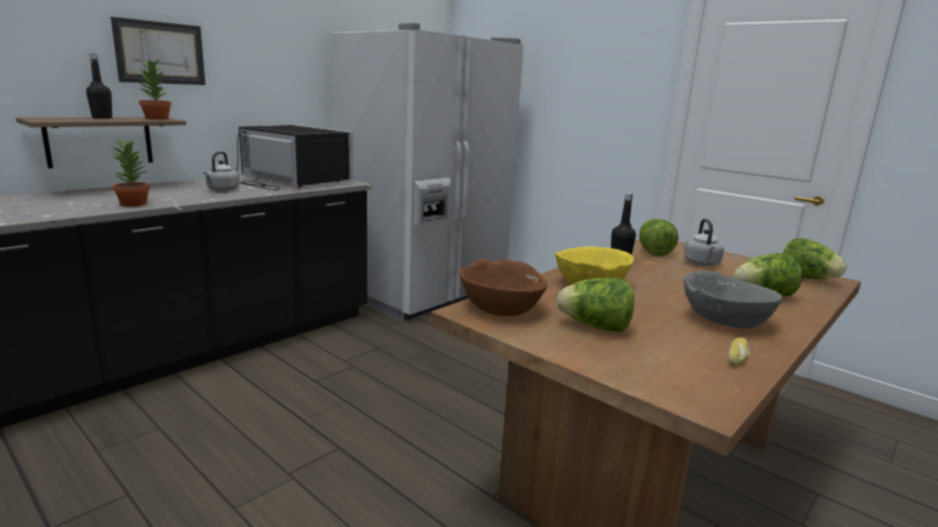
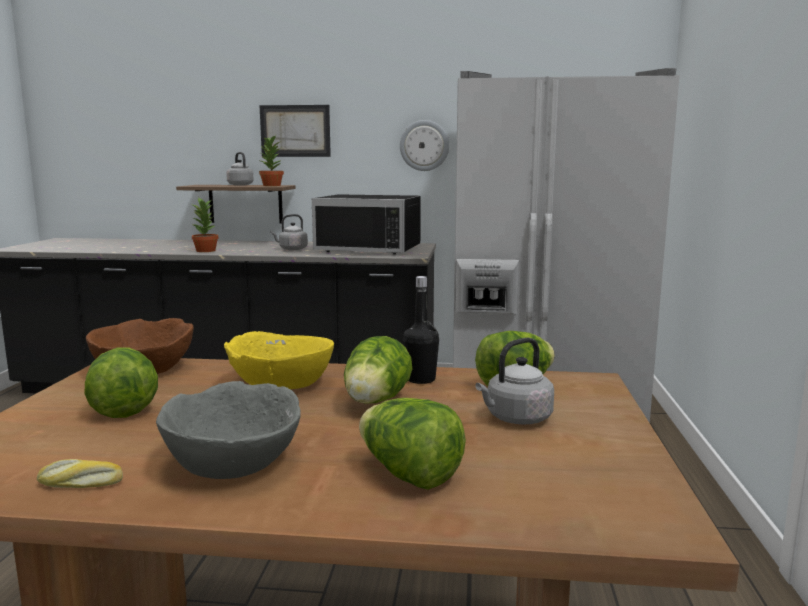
camera: 55 degrees right, 5 degrees down
(102, 118) = (239, 185): black bottle -> grey kettle
(291, 181) = (371, 249): black microwave -> black microwave turned 105 degrees clockwise
(295, 77) = (424, 145): none -> wall clock
(807, 279) = (610, 502): lettuce -> lettuce (375, 402)

